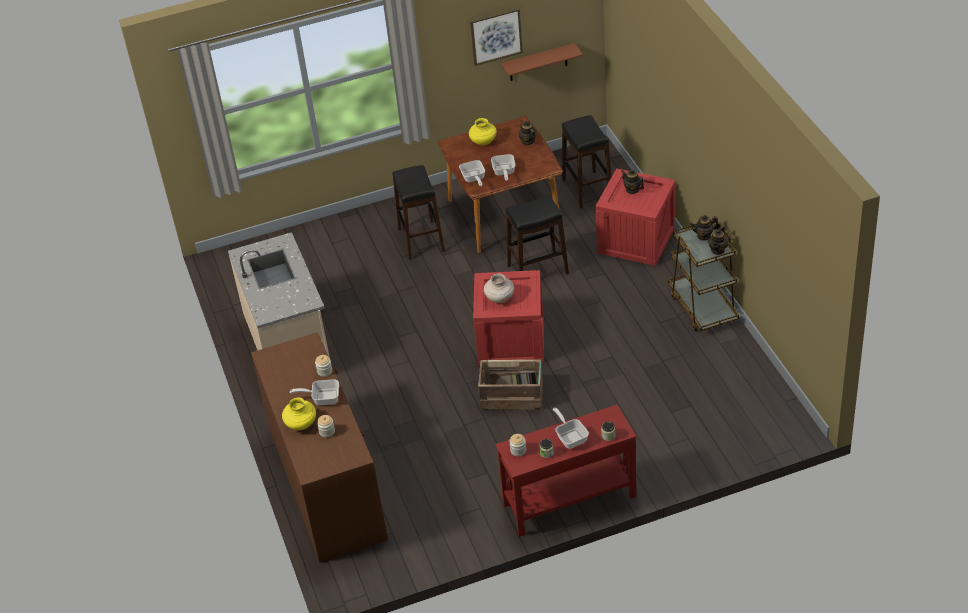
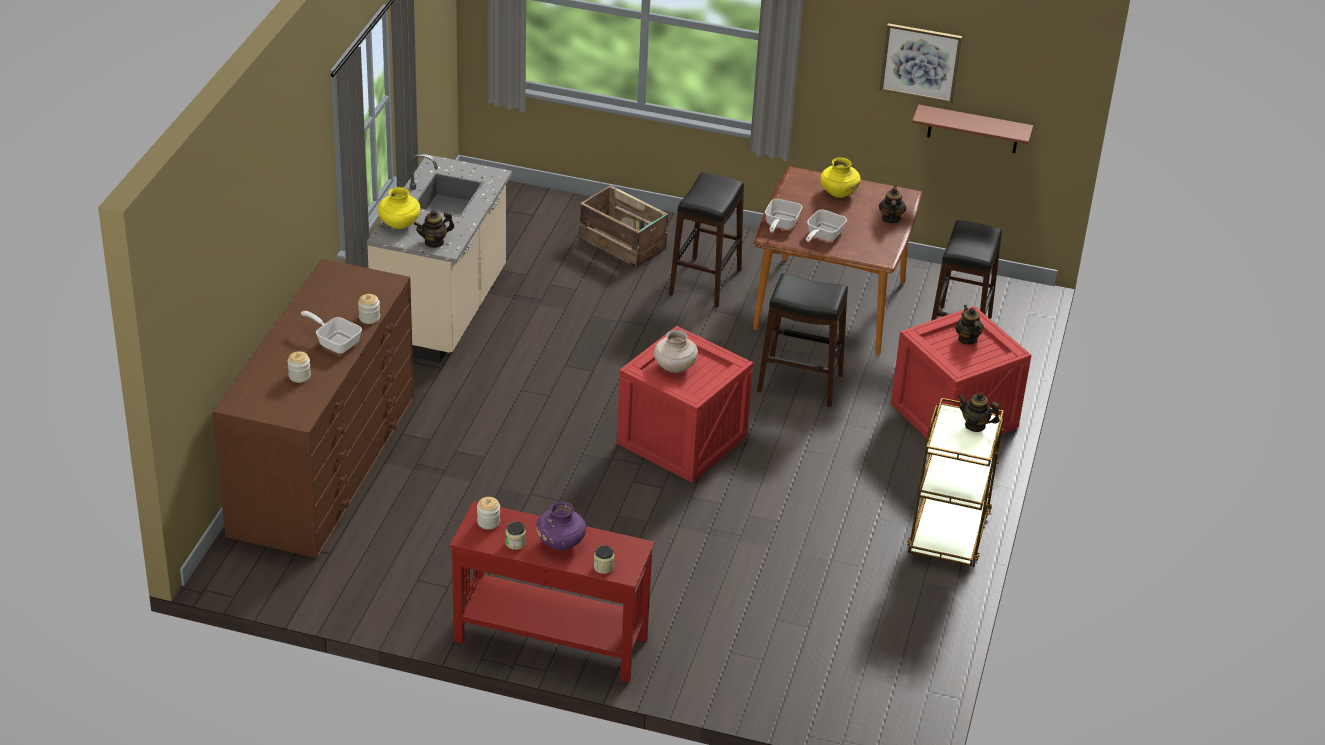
camera: 30 degrees right, 5 degrees down
(301, 424) = (284, 354): yellow vase -> yellow vase (399, 224)
(513, 396) = (616, 497): crate -> crate (623, 244)
(570, 437) = (561, 543): frying pan -> purple vase
(718, 250) = (973, 449): teapot -> teapot (434, 242)

